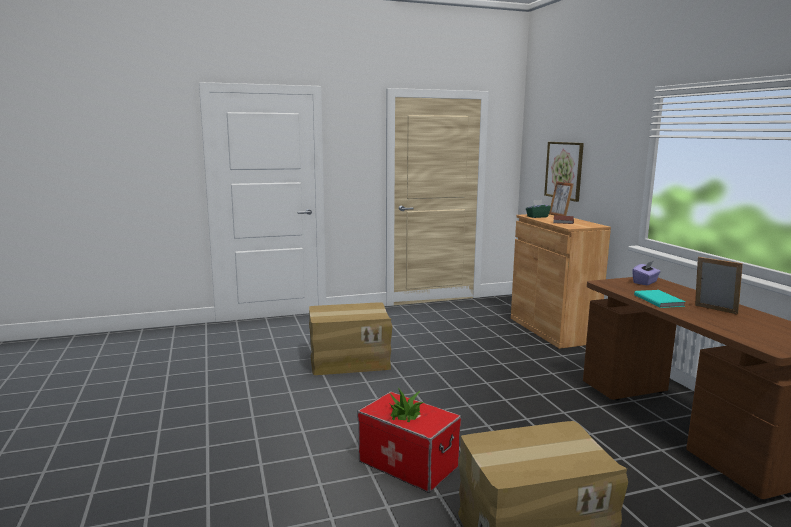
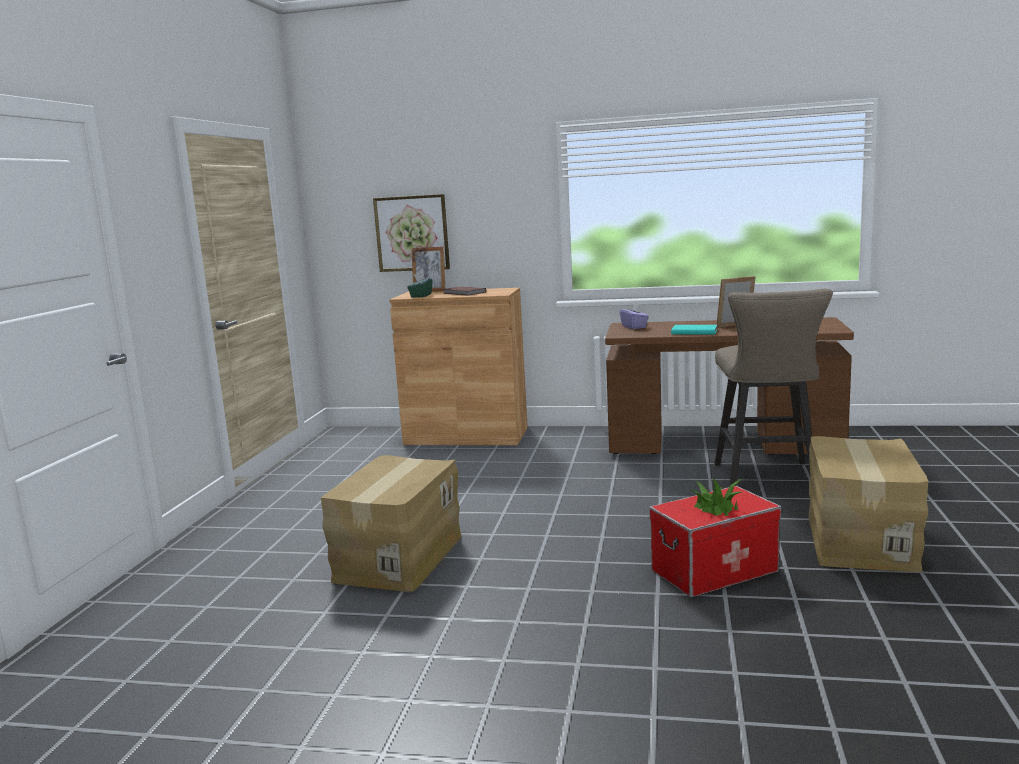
camera: 60 degrees left, 0 degrees up
(626, 462) = (767, 480): none -> beige stool

